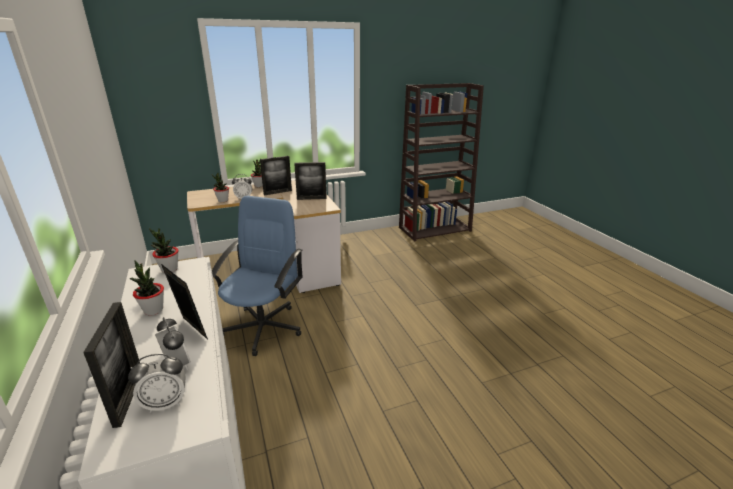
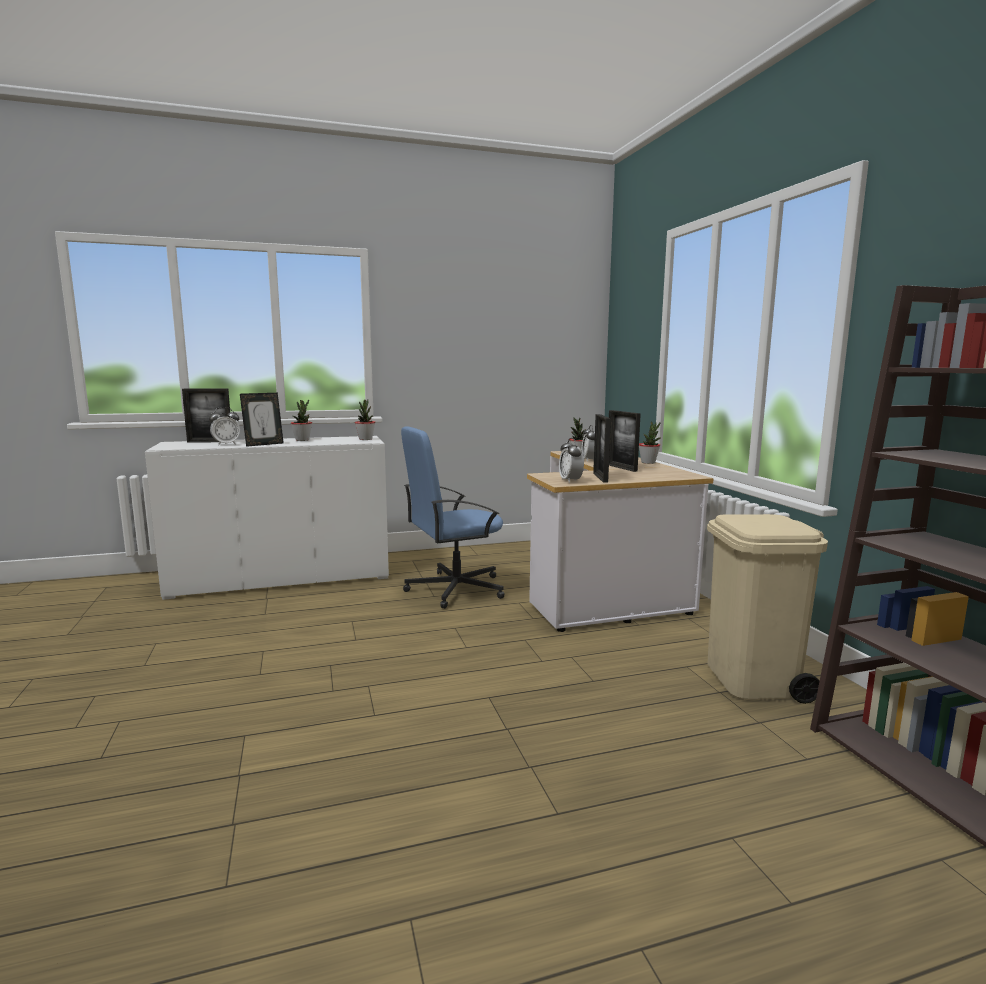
camera: 95 degrees right, 15 degrees down
(165, 403) = (193, 445): alarm clock -> alarm clock (570, 481)
(263, 327) = (454, 589): blue office chair -> blue office chair turned 135 degrees clockwise
(382, 245) = (753, 680): none -> beige trash can

